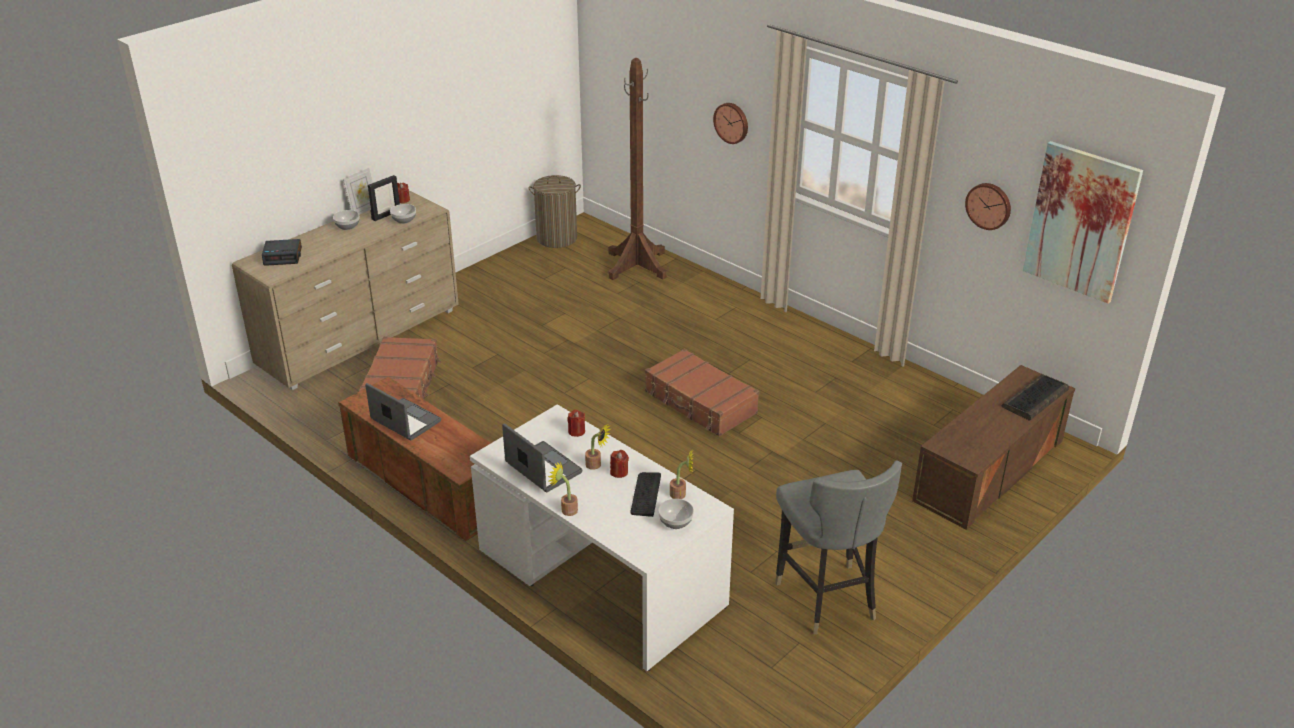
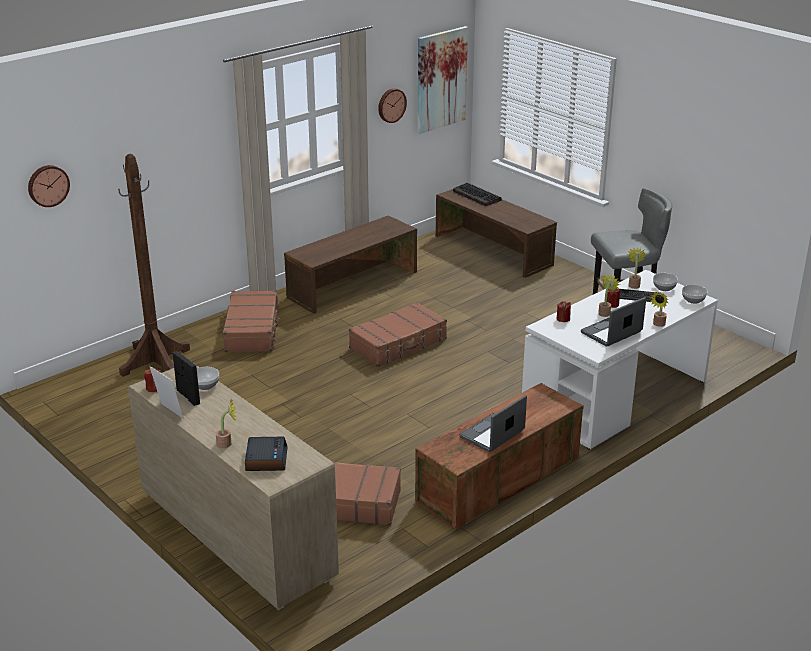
camera: 85 degrees left, 5 degrees down
(311, 238) = (227, 443): none -> potted plant
(347, 226) = (206, 421): bowl -> bowl (693, 300)
(557, 238) = (70, 406): laundry basket -> none
(710, 308) = (253, 330): none -> brown suitcase
(732, 122) = (186, 172): wall clock -> wall clock (48, 185)
(840, 361) = (353, 284): none -> brown bench

